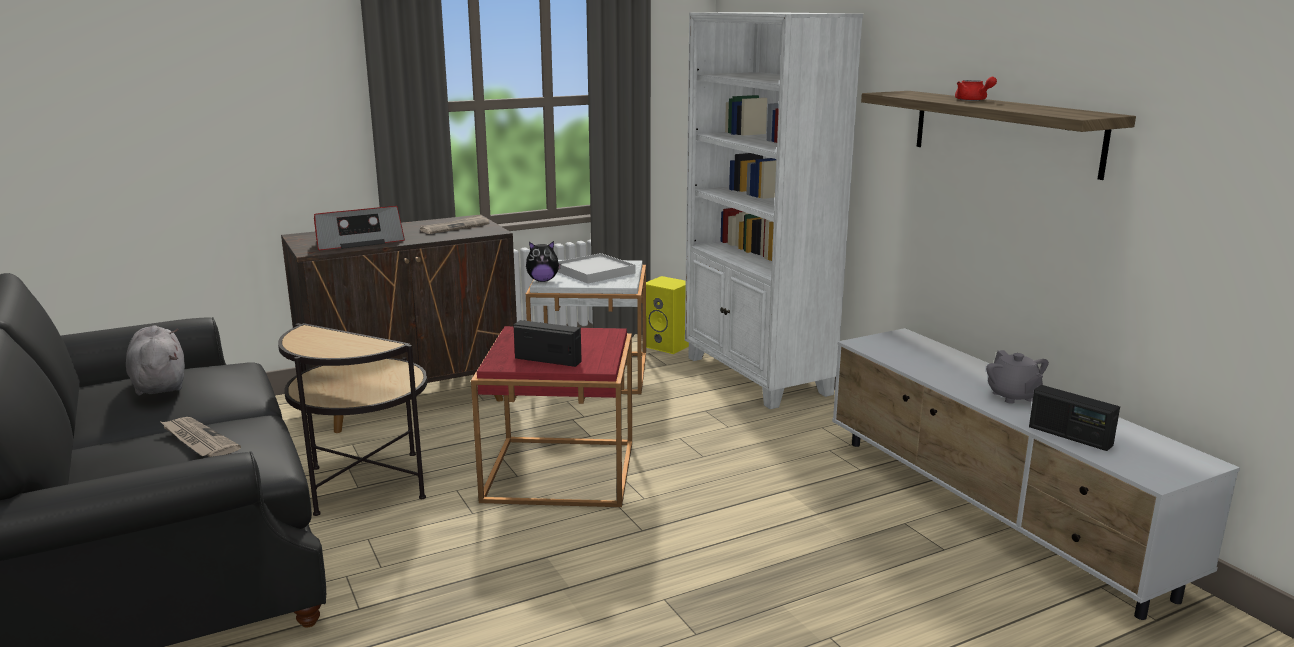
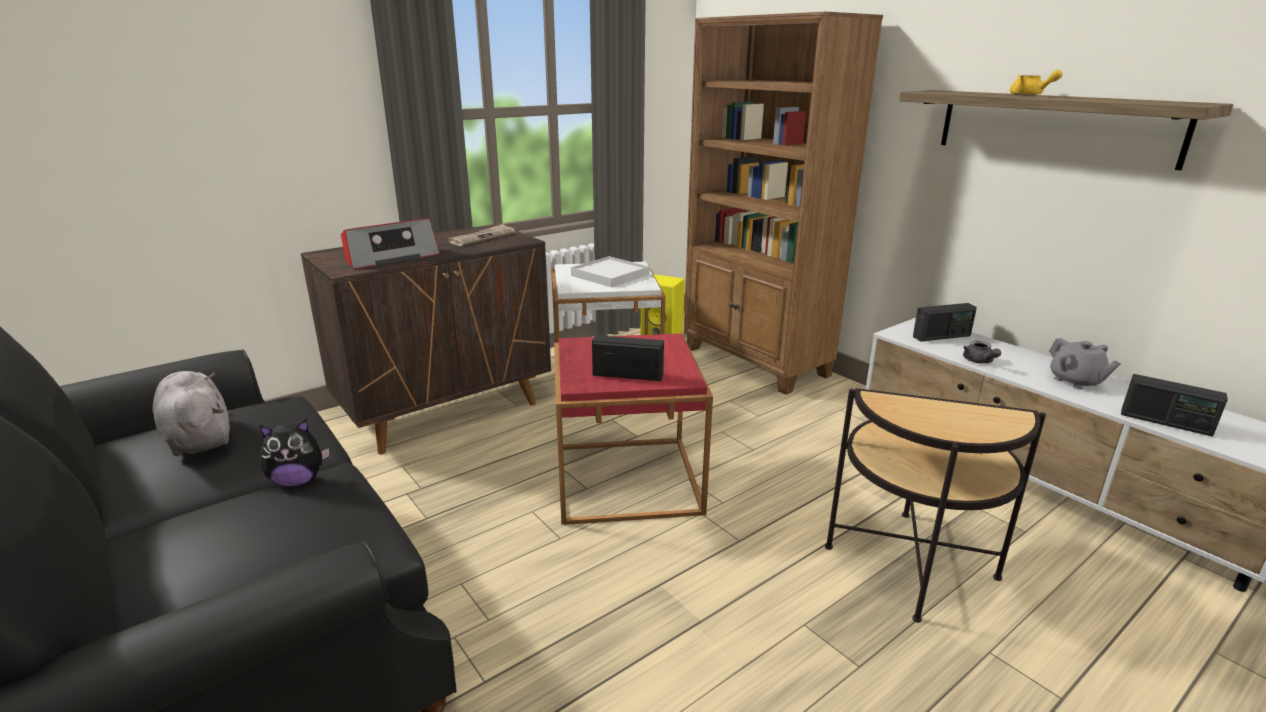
camera: 10 degrees left, 5 degrees up
(198, 440) = (273, 517): newspaper -> none
(368, 482) = (435, 511): side table -> side table (910, 562)
(543, 280) = (566, 286): plush toy -> plush toy (298, 481)
(756, 376) = (755, 362): white bookcase -> brown bookcase
(909, 348) = (941, 336): none -> radio
(926, 373) = (979, 361): none -> grey teapot
(973, 100) = (1030, 95): red teapot -> yellow teapot

